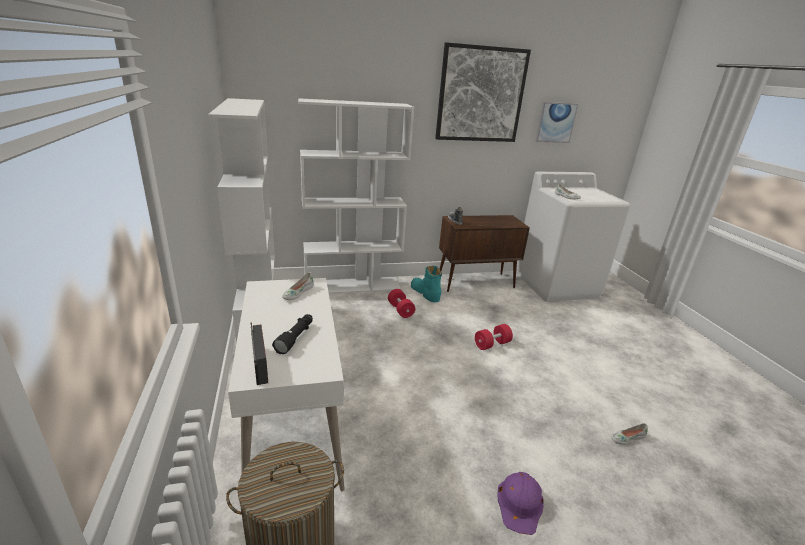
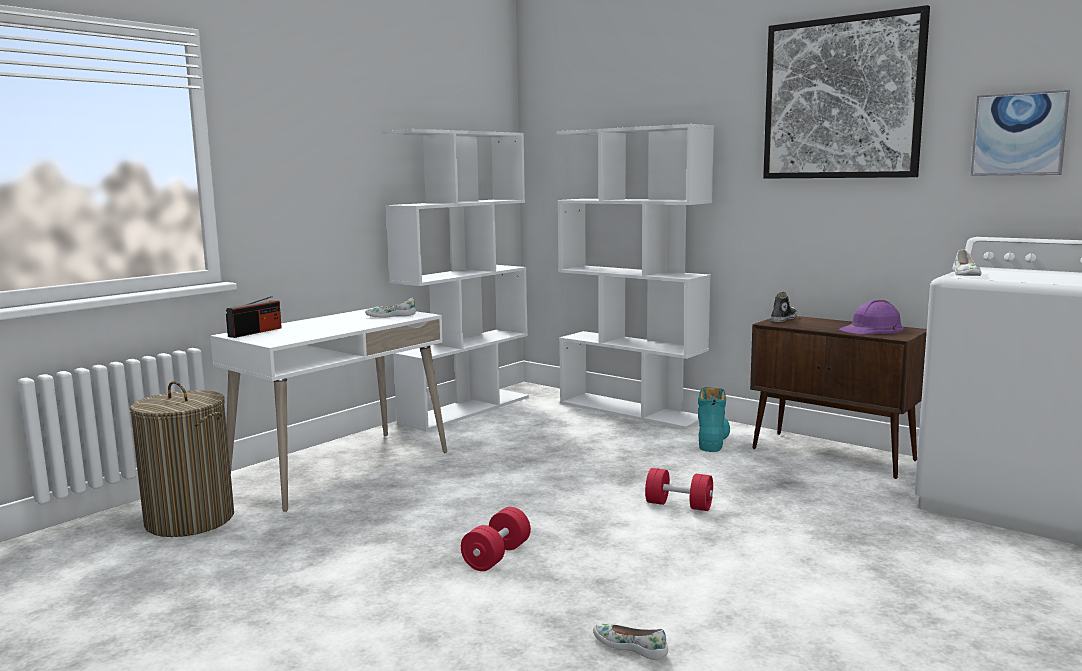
camera: 55 degrees right, 15 degrees down
(295, 338) = (311, 329): black flashlight -> none
(400, 310) = (636, 443): red dumbbell -> red dumbbell (497, 556)
(520, 504) = (372, 595): purple hard hat -> purple hard hat (872, 329)

